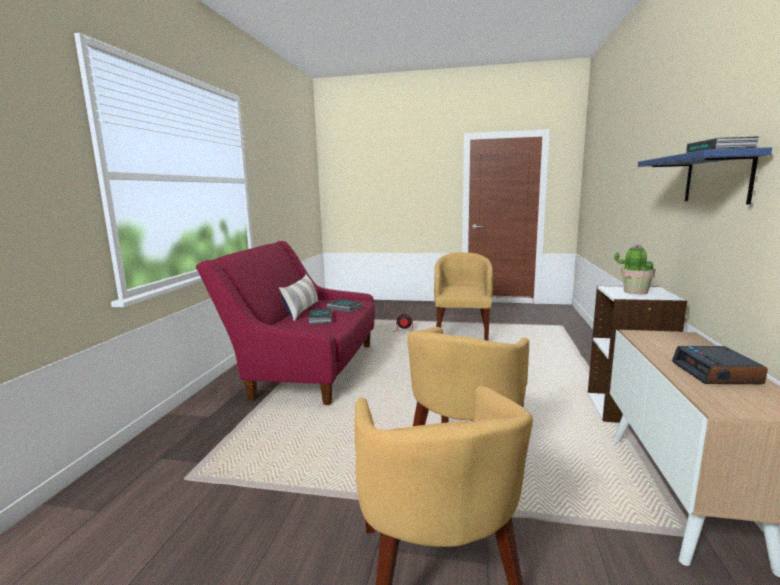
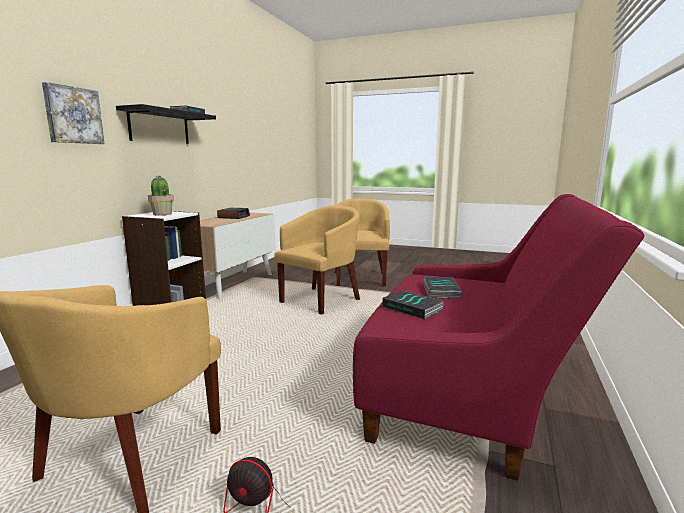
camera: 170 degrees left, 0 degrees up
(302, 311) = (484, 309): pillow -> none
(659, 178) = (73, 115): none -> picture
(717, 178) = (159, 127): blue shelf -> black shelf

